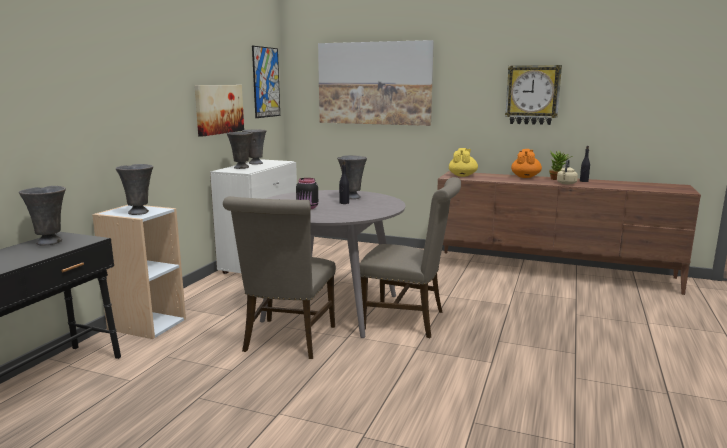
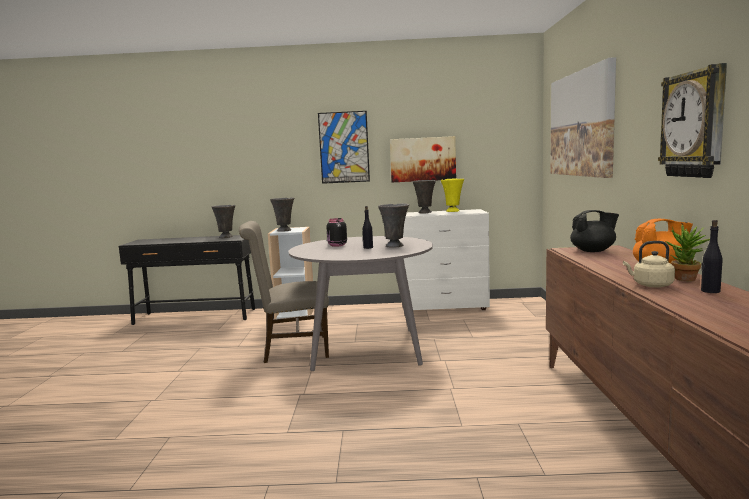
camera: 70 degrees right, 5 degrees down
(255, 163) = (453, 211): grey vase -> yellow vase
(266, 82) = (506, 131): picture -> picture (344, 147)
(409, 320) = (364, 381): beige chair -> none
(462, 175) = (593, 251): yellow teapot -> black teapot

